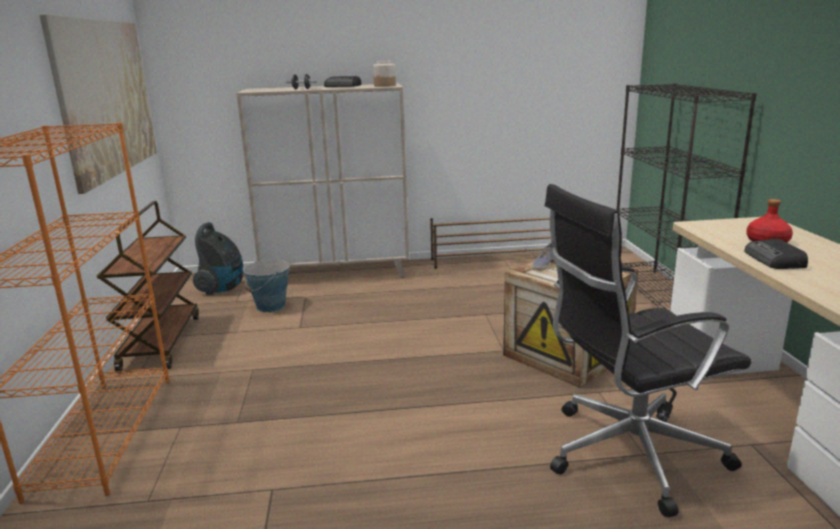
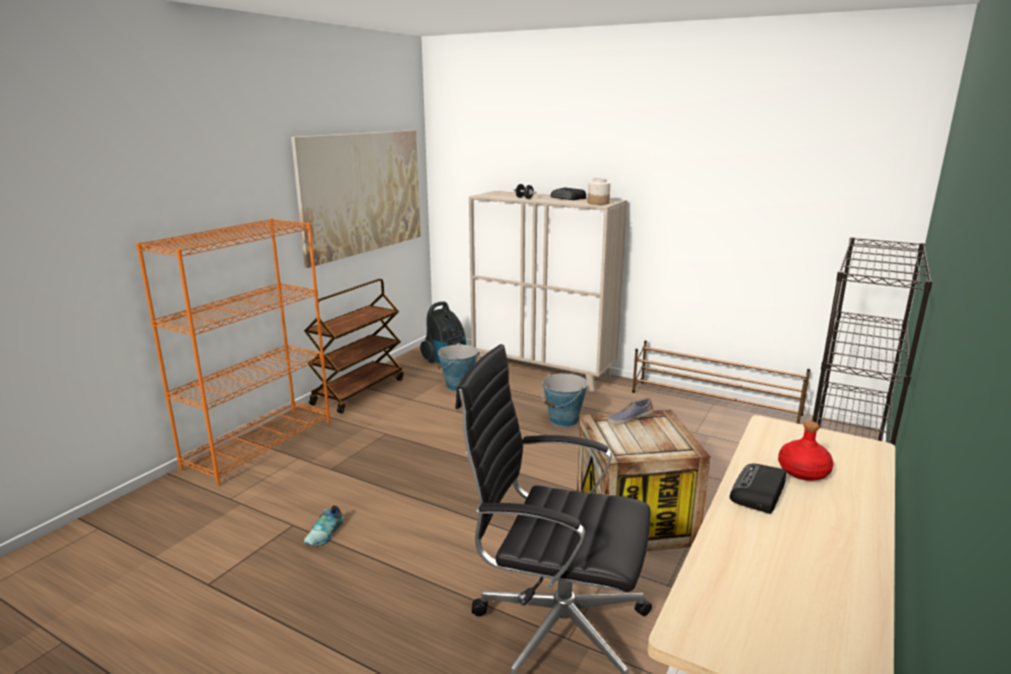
camera: 35 degrees right, 0 degrees up
(322, 479) = (326, 533): none -> shoe
(410, 304) = (564, 420): none -> bucket

